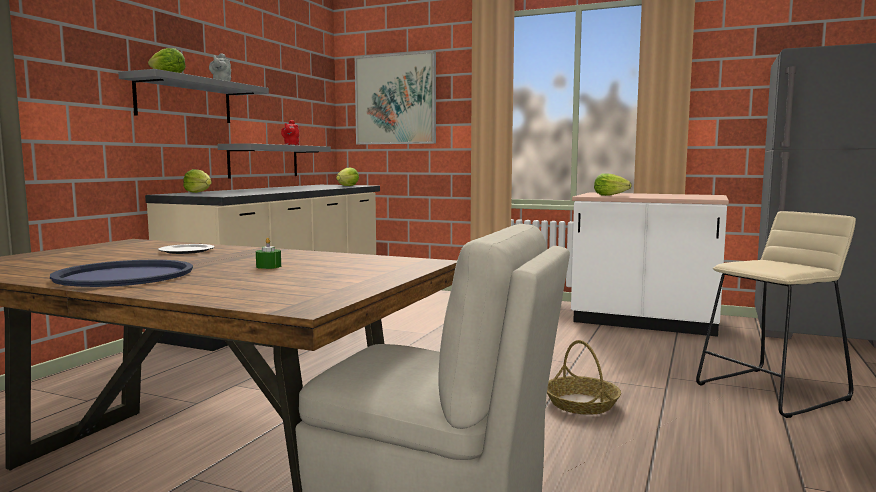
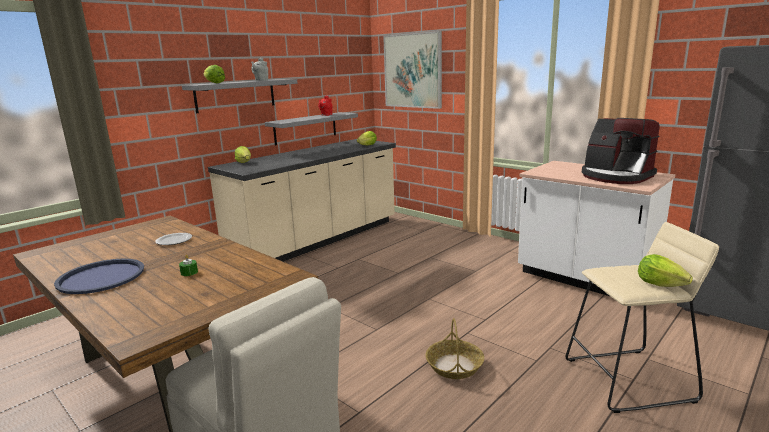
camera: 20 degrees right, 10 degrees up
(610, 195) = (556, 172): lettuce -> lettuce (660, 284)
(675, 196) = (615, 176): none -> coffee machine

